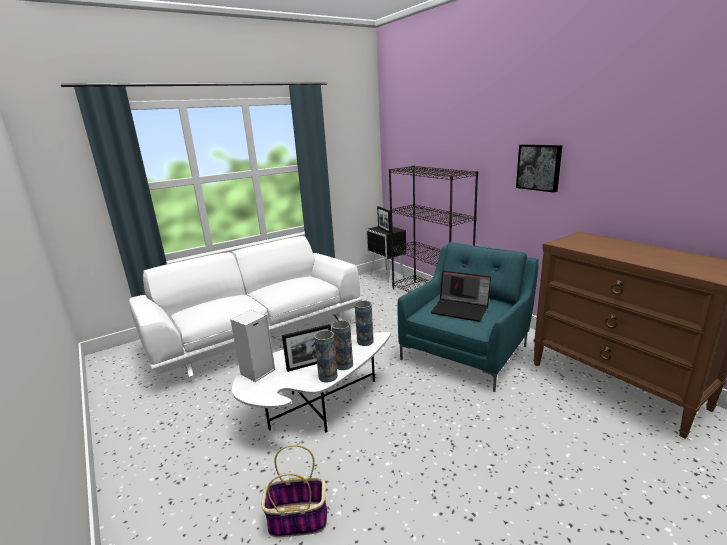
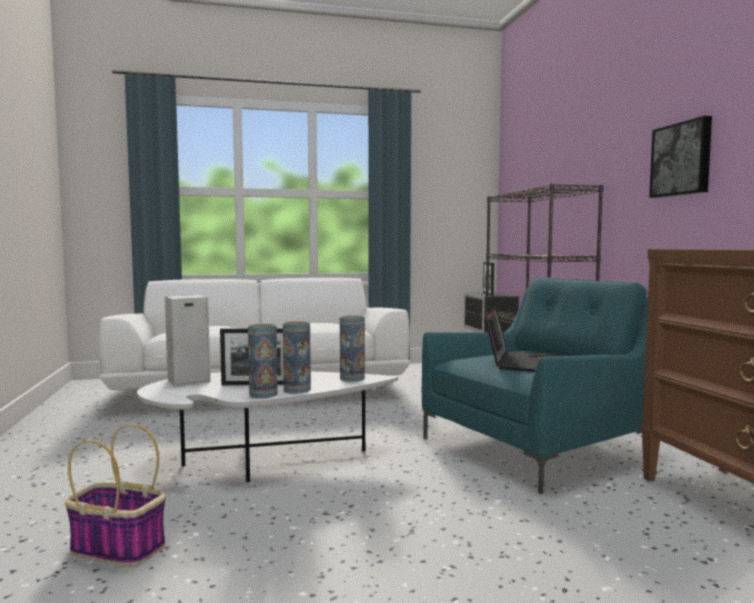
camera: 20 degrees right, 15 degrees down
(461, 309) = (520, 363): laptop -> laptop turned 120 degrees counterclockwise

